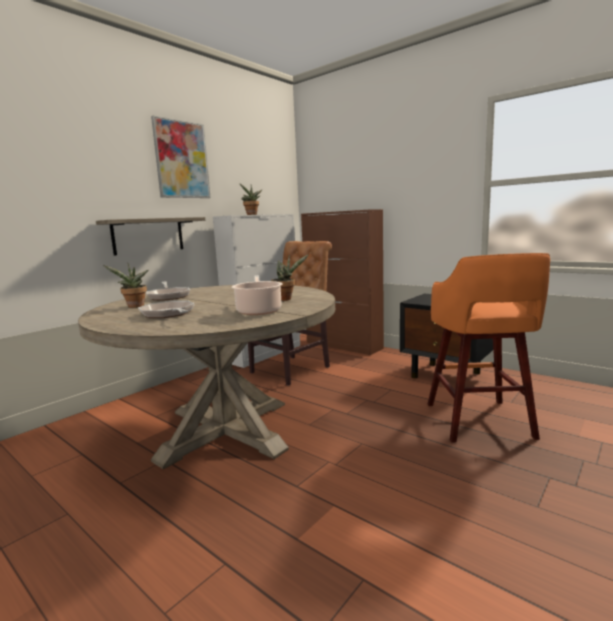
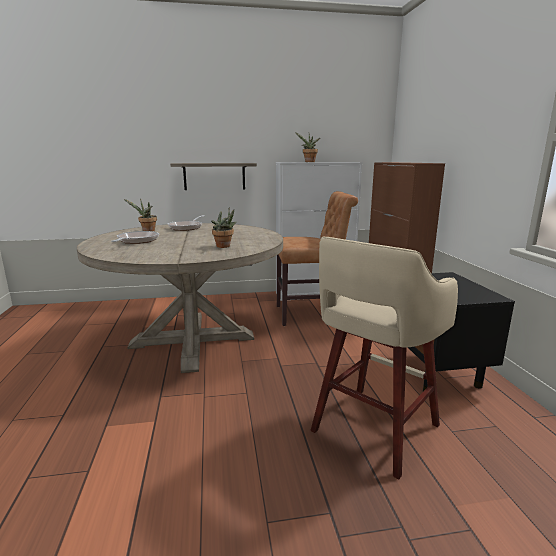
camera: 40 degrees right, 5 degrees up
(181, 160) = (251, 111): picture -> none
(259, 310) = (176, 251): cooking pot -> none
(479, 422) = (373, 430): orange stool -> beige stool

